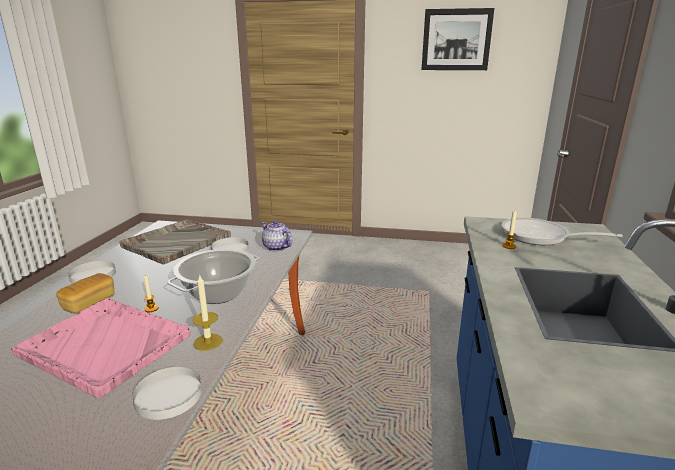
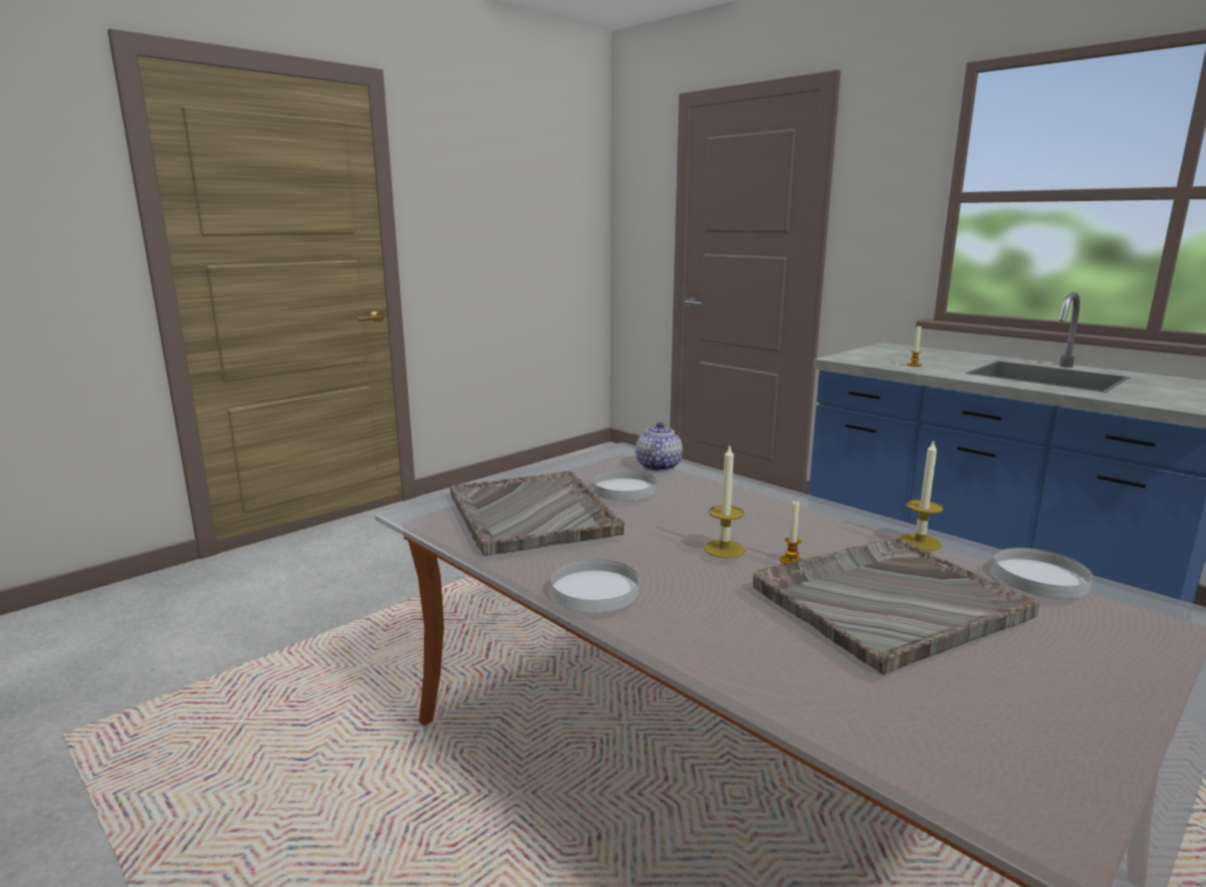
camera: 55 degrees left, 5 degrees down
(89, 302) = (720, 602): bread -> none
(104, 344) = (886, 602): pink tray -> grey tray
(158, 289) = (724, 549): none -> candle
(218, 293) = (778, 517): cooking pot -> none
(276, 247) = (657, 466): teapot -> teapot turned 105 degrees clockwise
(456, 40) = (511, 165): picture -> none
(540, 237) = (898, 356): frying pan -> none

